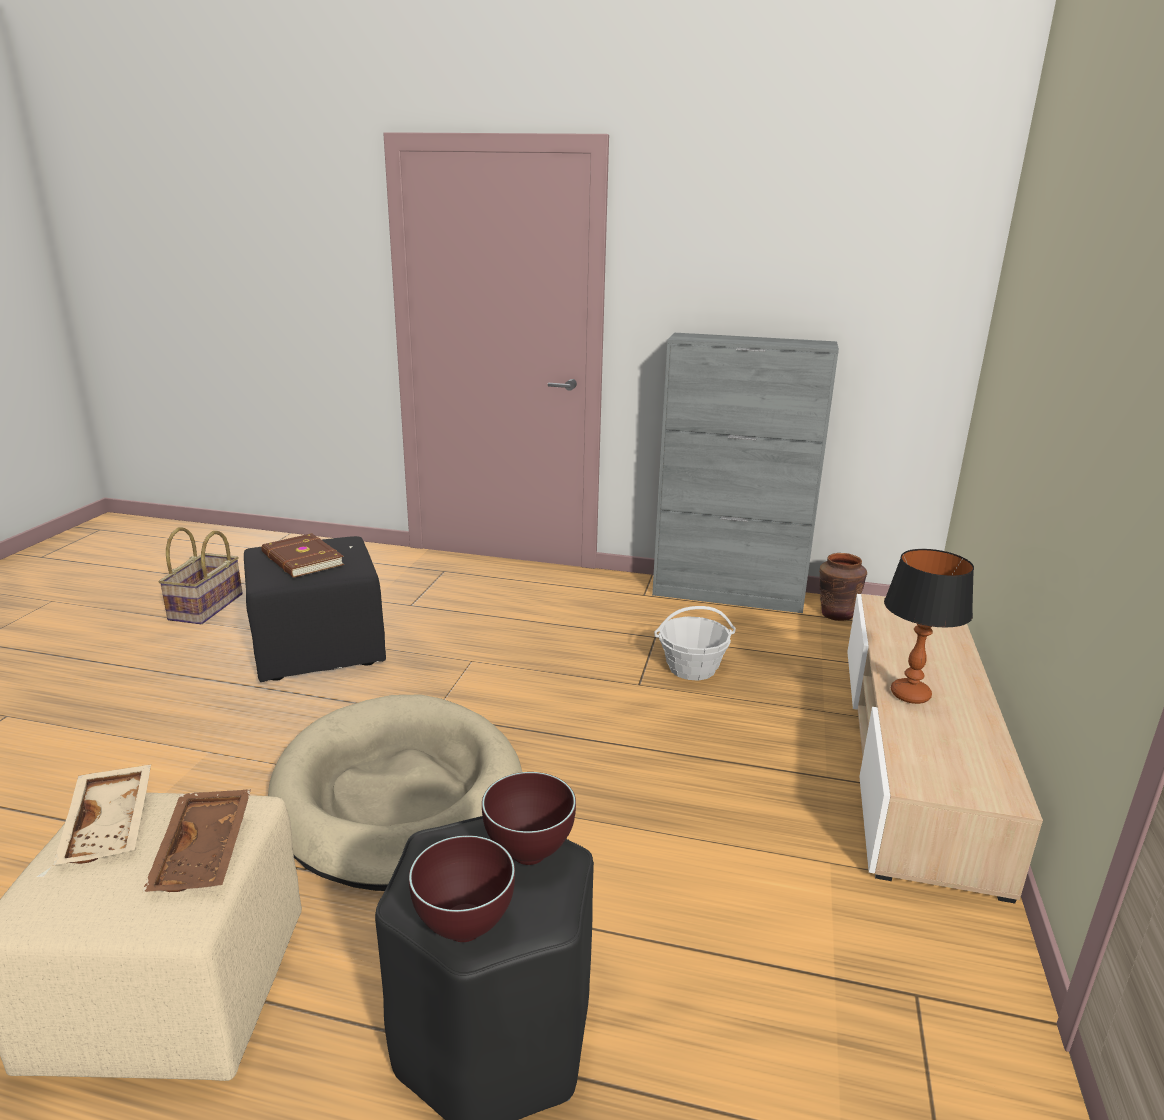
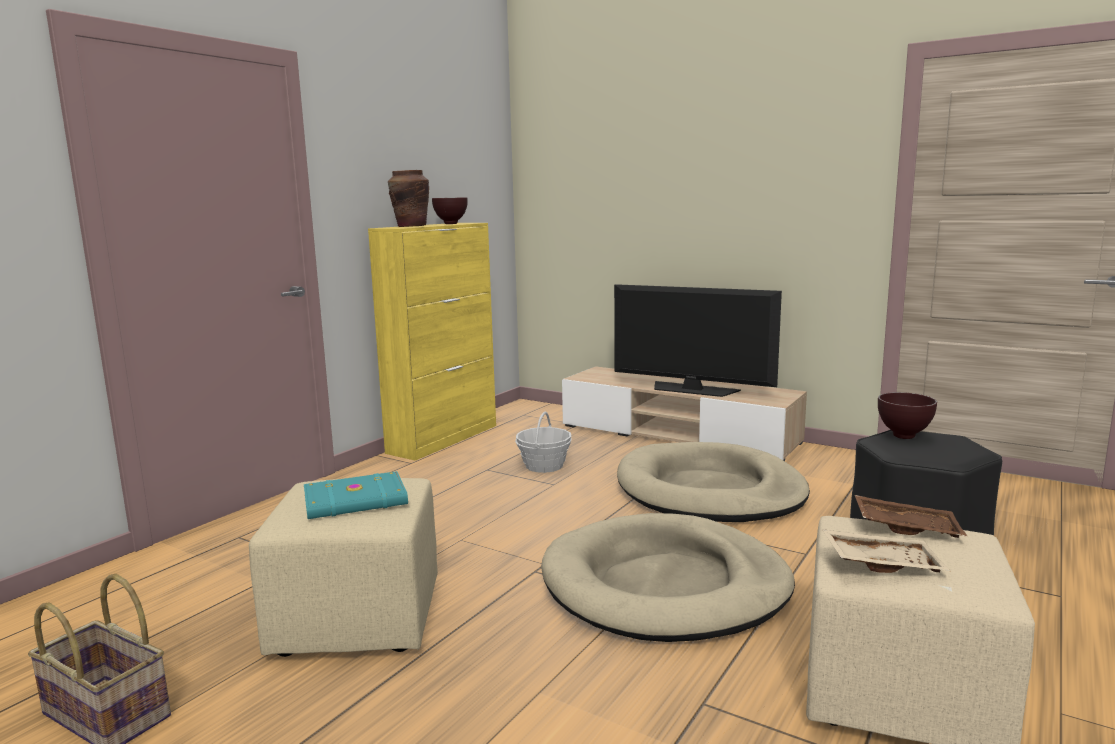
camera: 70 degrees left, 10 degrees down
(301, 560) = (356, 501): brown book -> turquoise book
(320, 650) = (357, 618): black ottoman -> beige ottoman
(463, 931) = (973, 451): brown bowl -> brown bowl (451, 224)
(693, 806) = (709, 491): none -> beige dog bed
(728, 594) = (444, 439): grey cabinet -> yellow cabinet
(836, 614) = (507, 418): brown vase -> brown vase (411, 226)
(910, 695) = (692, 389): table lamp -> television

